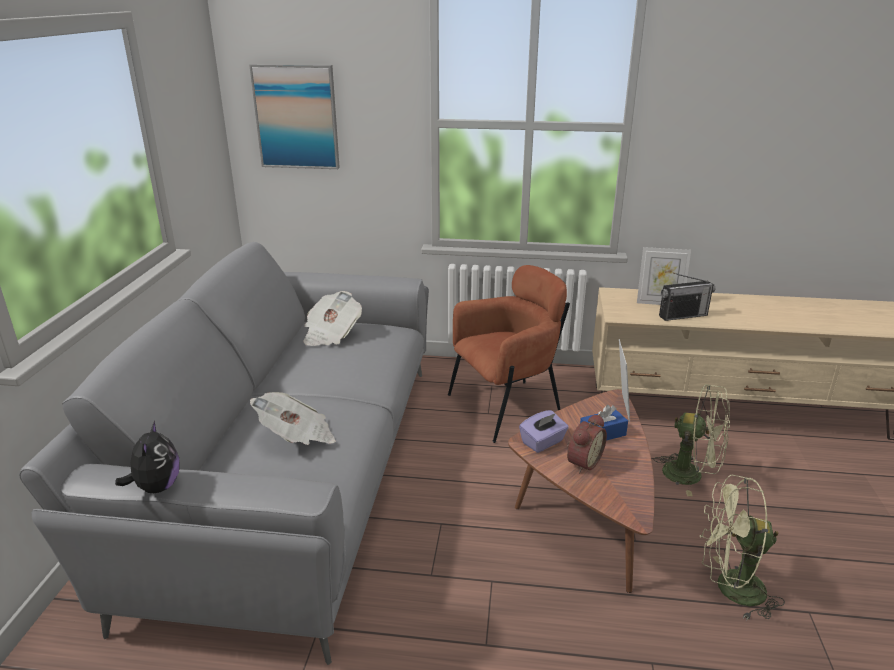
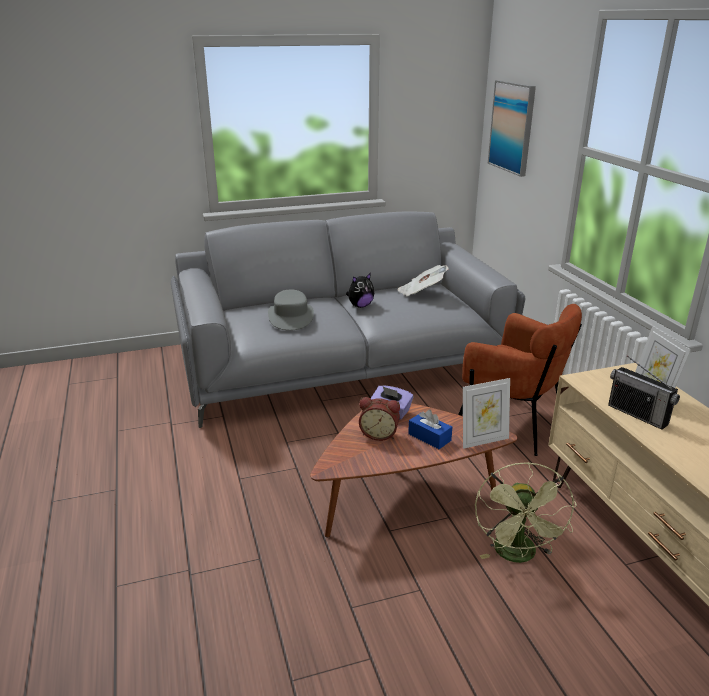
camera: 65 degrees right, 0 degrees up
(156, 487) = (189, 285): plush toy -> plush toy (360, 306)
(297, 437) = (291, 317): newspaper -> grey hat
(730, 589) = (367, 598): green fan -> none

